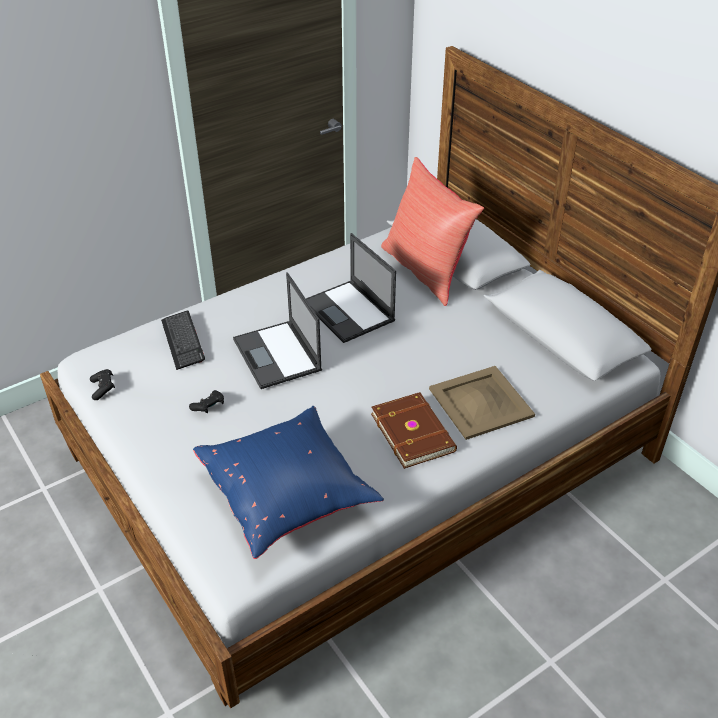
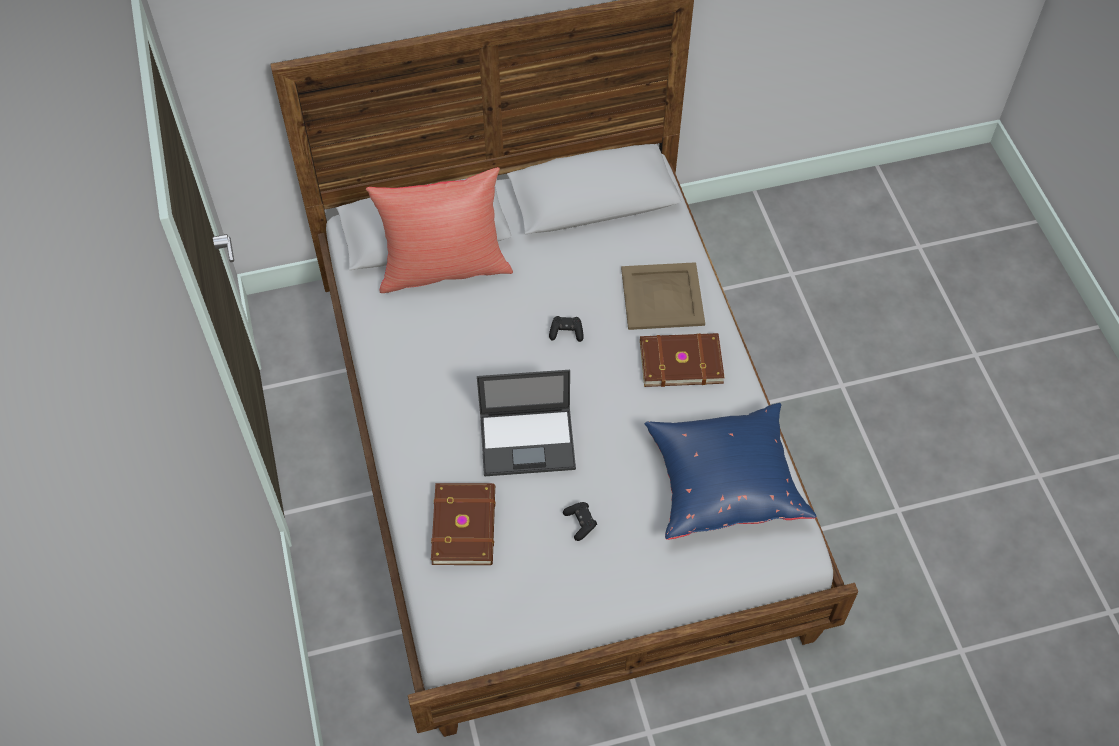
camera: 70 degrees left, 15 degrees up
(103, 388) = (509, 621): black game controller -> black game controller (566, 332)
(183, 341) = (465, 525): keyboard -> brown book
(349, 312) = (484, 357): laptop -> none

